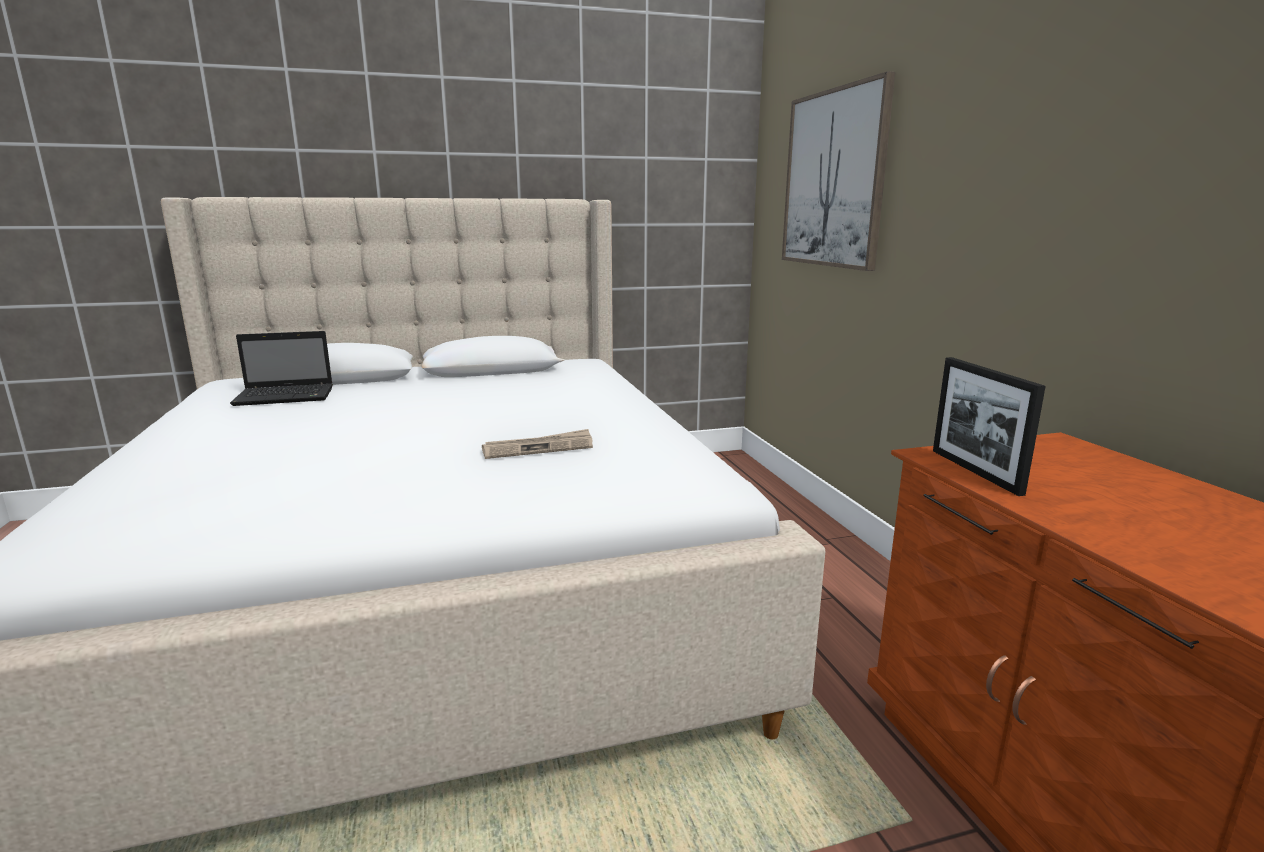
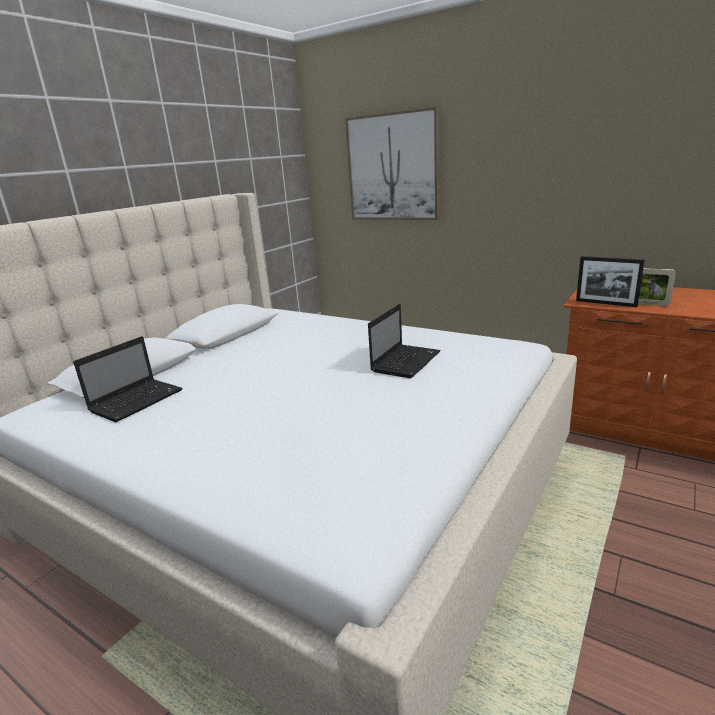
camera: 40 degrees left, 5 degrees up
(538, 448) = (406, 361): newspaper -> laptop
(1064, 501) = (648, 304): none -> picture frame

